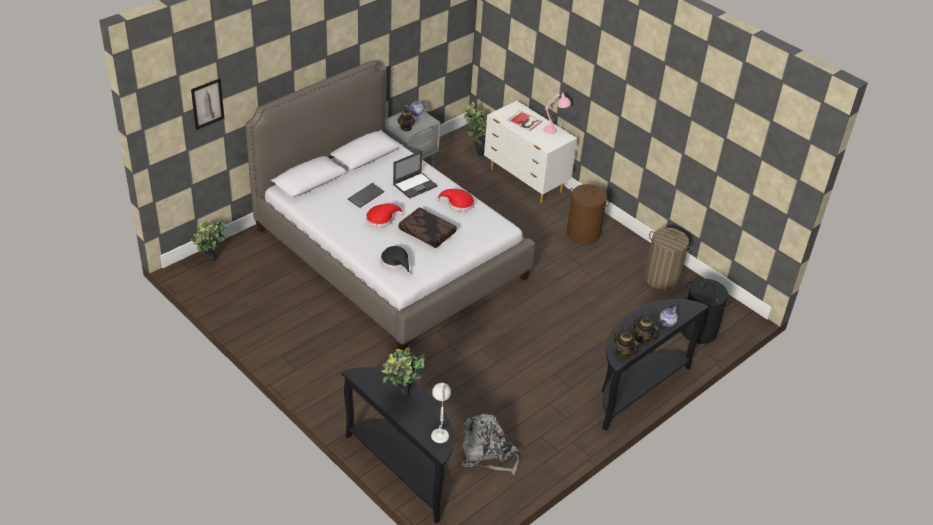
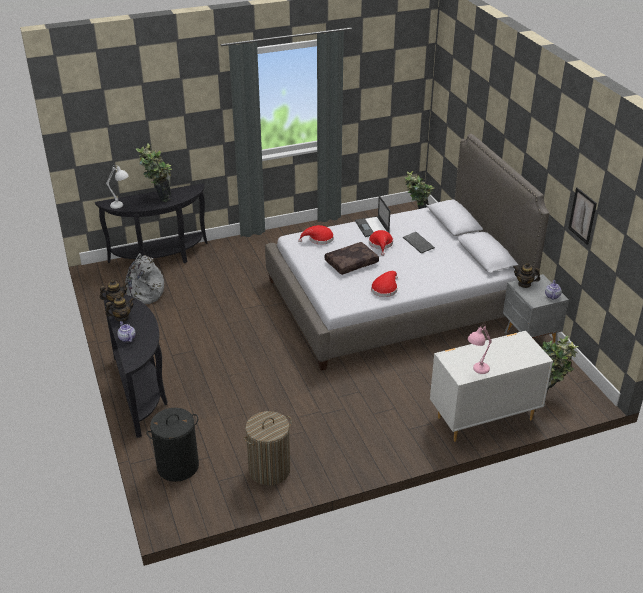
camera: 115 degrees right, 5 degrees down
(207, 103) = (459, 98): picture -> picture (582, 216)
(396, 262) = (319, 239): black hat -> red hat
(415, 185) = (424, 271): laptop -> laptop (372, 227)
(524, 121) = (503, 354): book -> none
(583, 234) = (371, 433): brown laundry basket -> none

